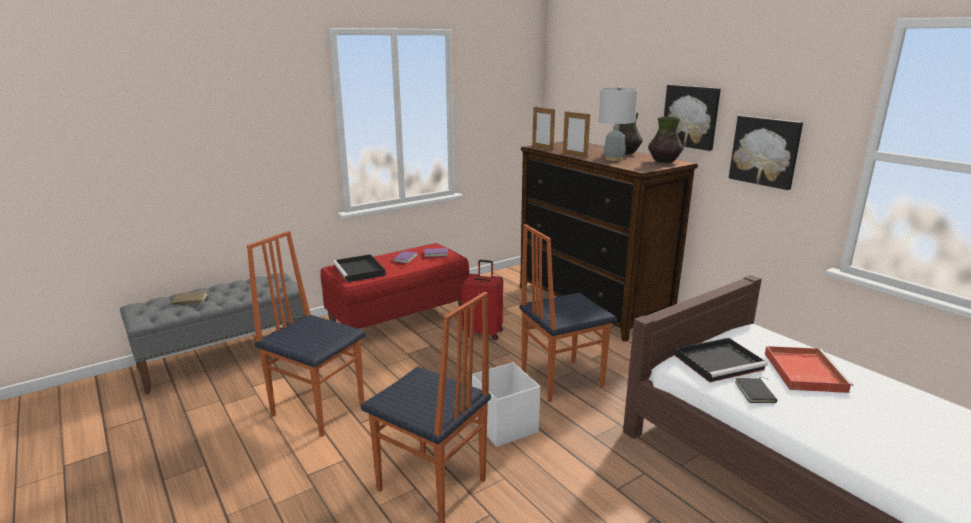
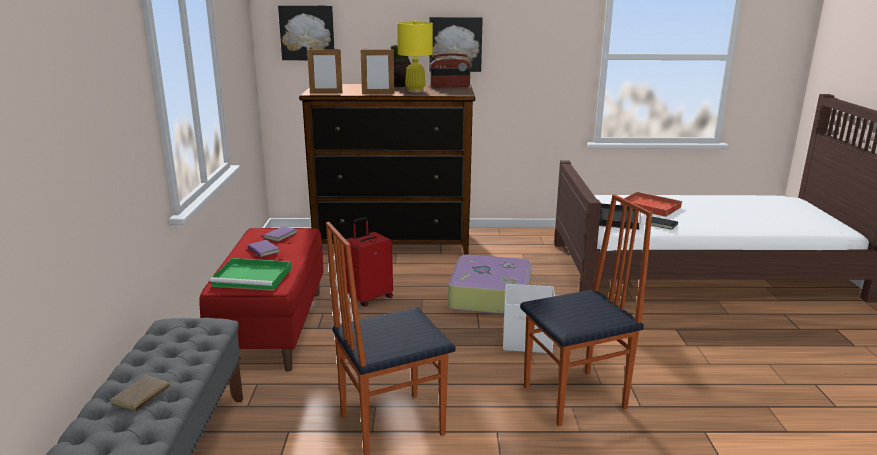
camera: 55 degrees left, 0 degrees up
(360, 271) = (254, 277): black tray -> green tray
(560, 380) = (489, 296): chair -> suitcase
(613, 159) = (415, 91): grey table lamp -> yellow table lamp
(664, 161) = (450, 86): vase -> radio
(765, 151) = (528, 65): picture -> picture (307, 32)

